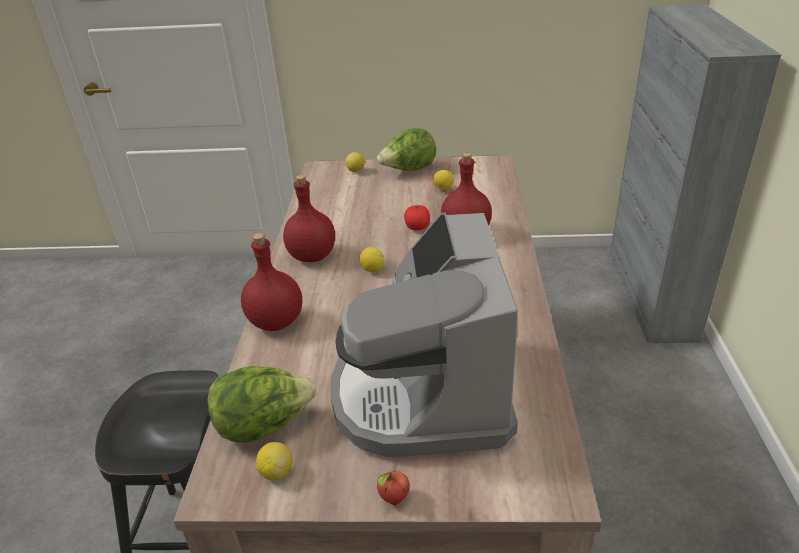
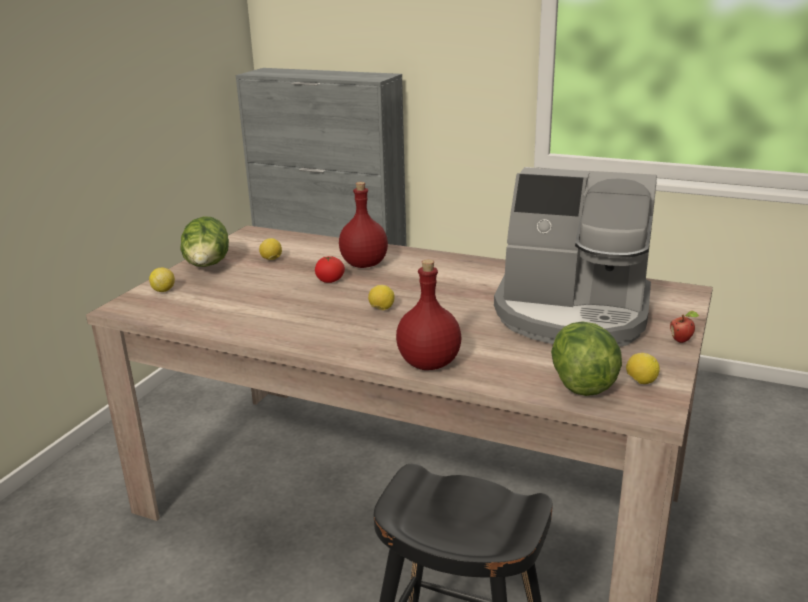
camera: 70 degrees left, 10 degrees down
(311, 256) = (324, 334): red bottle -> none

